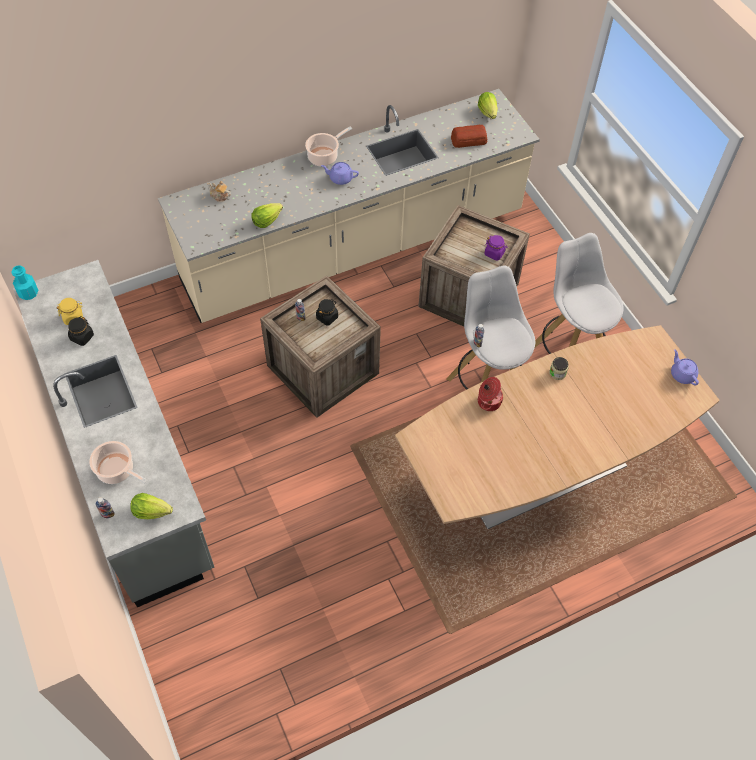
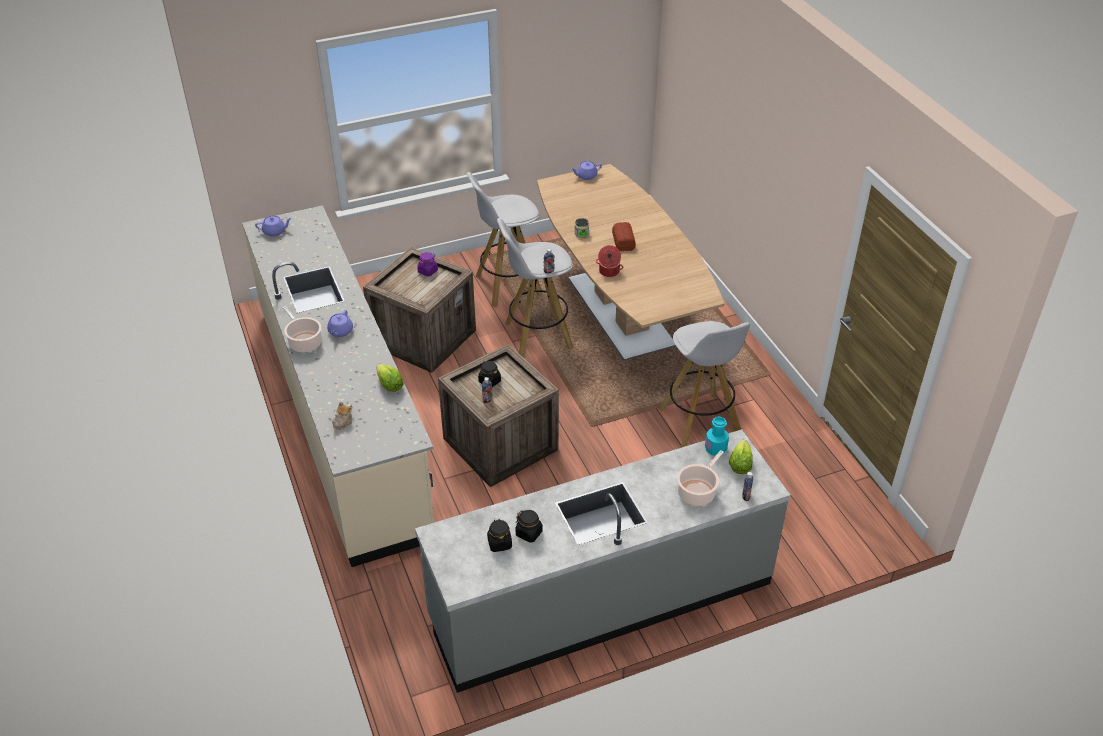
camera: 85 degrees left, 15 degrees down
(28, 293) = (458, 589): turquoise bottle -> turquoise bottle (715, 449)
(73, 317) = (499, 543): yellow jar -> black jar
(364, 550) = (700, 421): none -> white stool
(468, 140) = (310, 246): bread -> bread (623, 241)
(487, 112) = (275, 232): lettuce -> purple teapot

